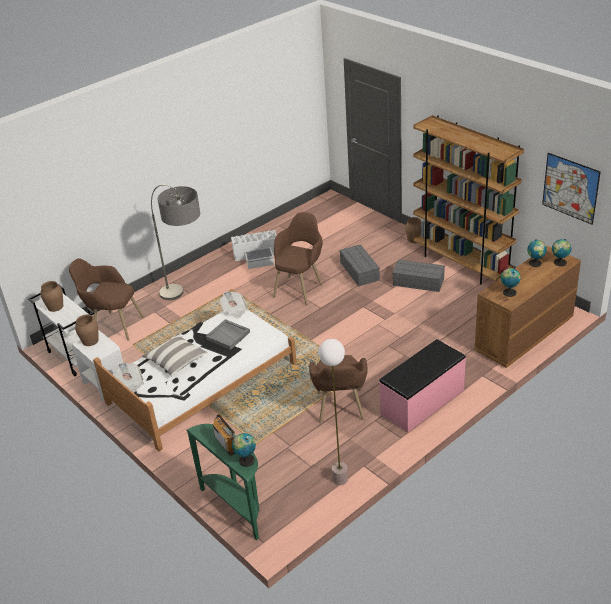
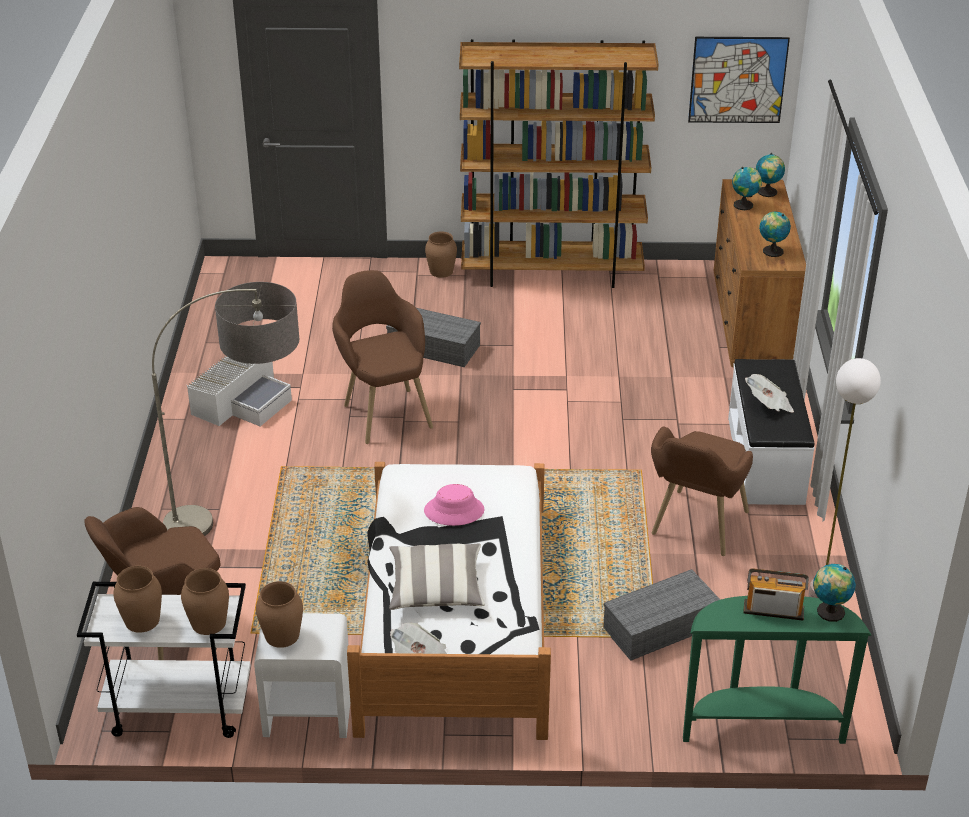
camera: 50 degrees left, 0 degrees up
(69, 320) = (208, 623): none -> brown vase
(228, 335) = (454, 510): grey tray -> pink hat
(234, 310) = (402, 474): newspaper -> newspaper (768, 405)
(340, 412) = (695, 531): brown armchair -> brown armchair turned 75 degrees clockwise
(417, 282) = (533, 323): grey storage box -> grey storage box (659, 628)
(423, 402) = (766, 460): pink bench -> white bench

